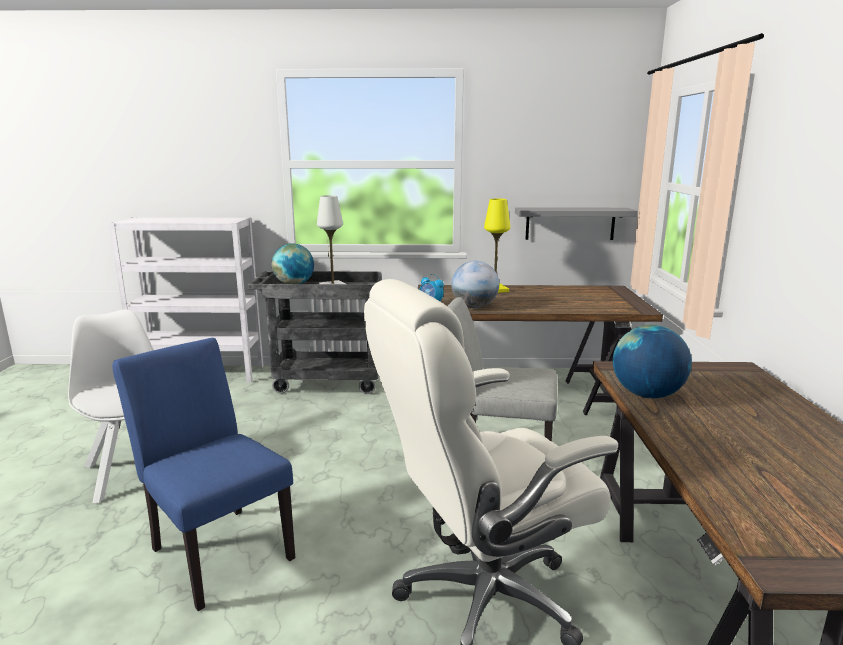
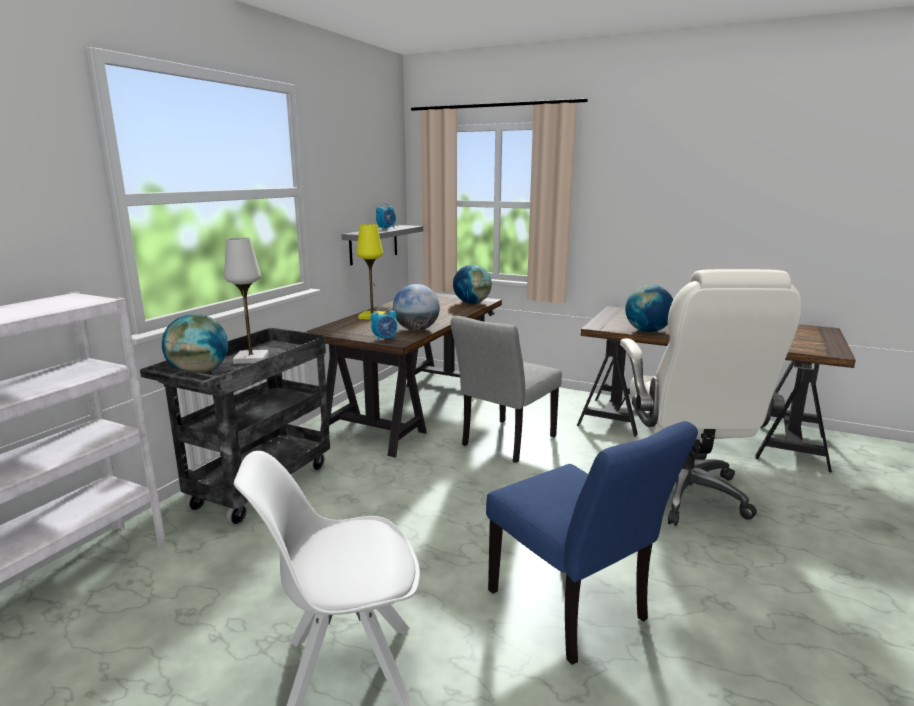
camera: 65 degrees left, 0 degrees up
(217, 548) = (575, 612): blue chair -> blue chair turned 105 degrees counterclockwise
(581, 208) = (386, 228): none -> alarm clock
(616, 307) = (472, 303): none -> globe

